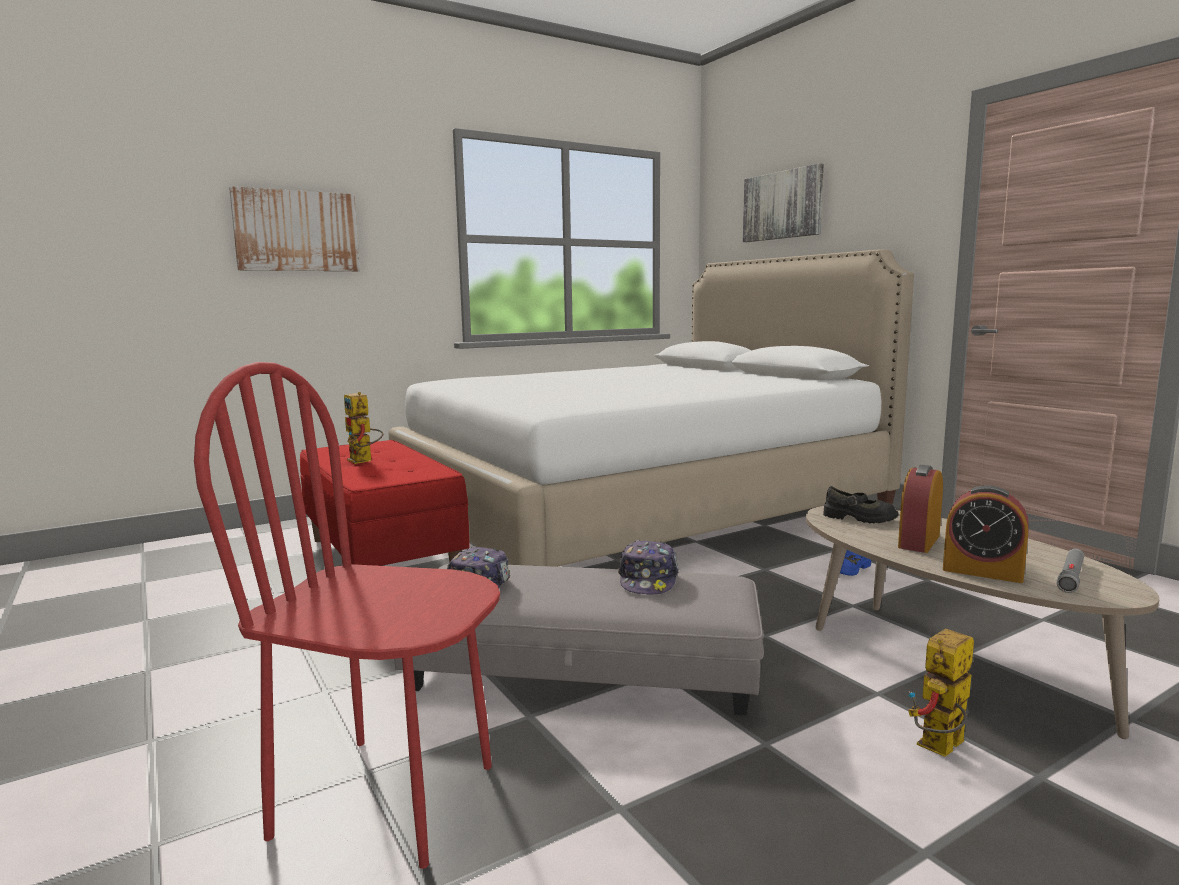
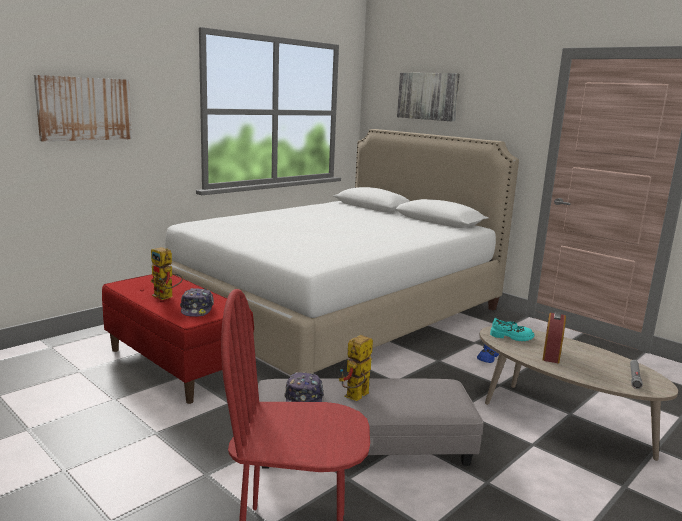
camera: 15 degrees left, 5 degrees up
(648, 580) = (405, 387): cap -> cap (197, 309)
(859, 518) = (511, 337): black shoe -> turquoise shoe
(940, 749) = (574, 476): toy robot -> toy robot (355, 398)
(982, 572) = (592, 376): alarm clock -> none

